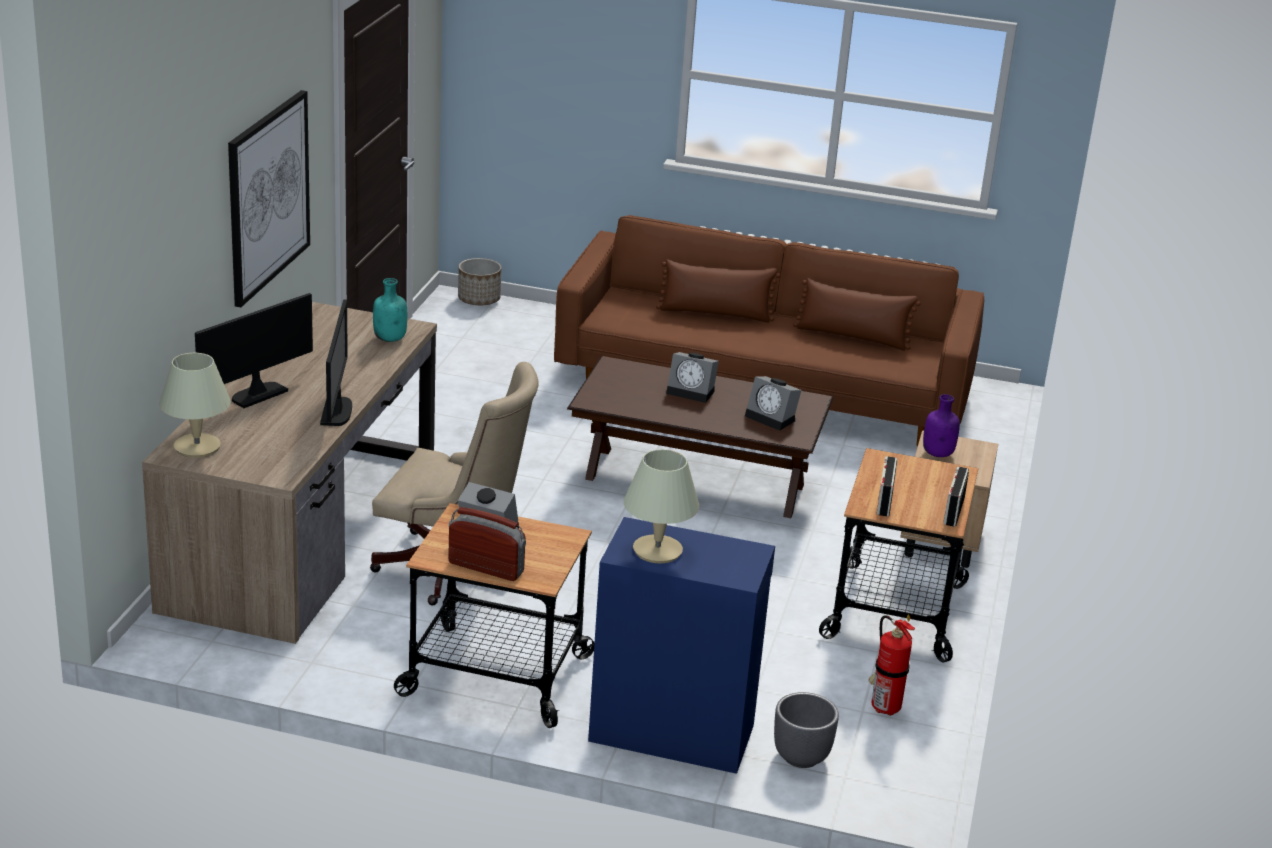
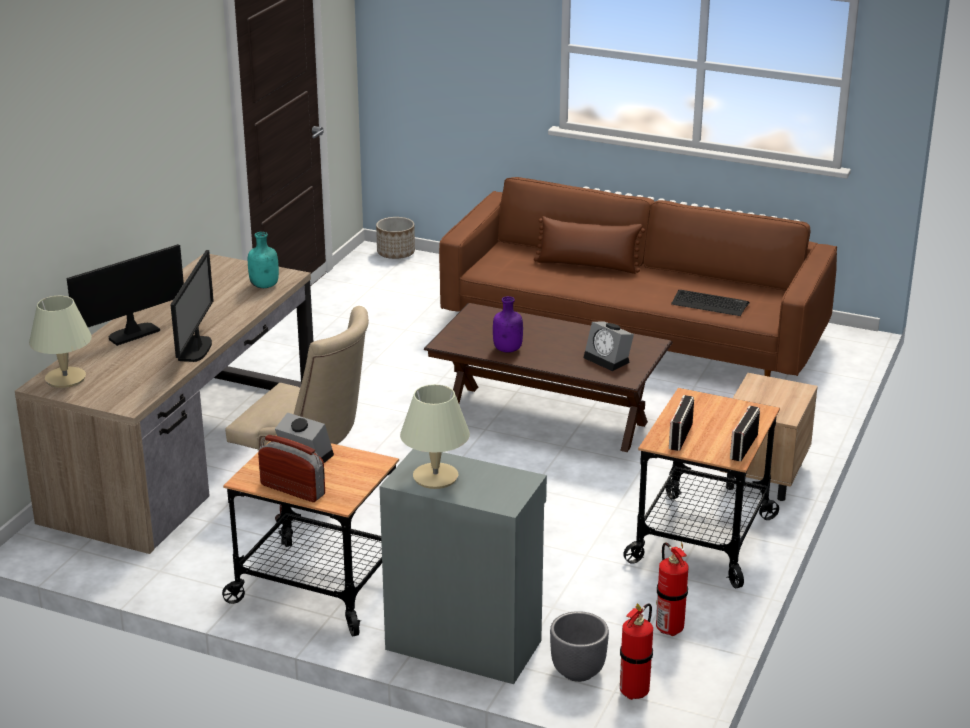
camera: 10 degrees right, 0 degrees up
(268, 196) = (154, 159): picture -> none
(671, 731) = (463, 643): blue cabinet -> grey cabinet
(692, 392) = (541, 335): alarm clock -> none
(852, 337) = (709, 287): brown pillow -> none
(858, 355) = (709, 304): none -> keyboard
(867, 776) = (636, 691): none -> fire extinguisher
(938, 454) = (756, 394): purple bottle -> purple bottle (508, 349)

